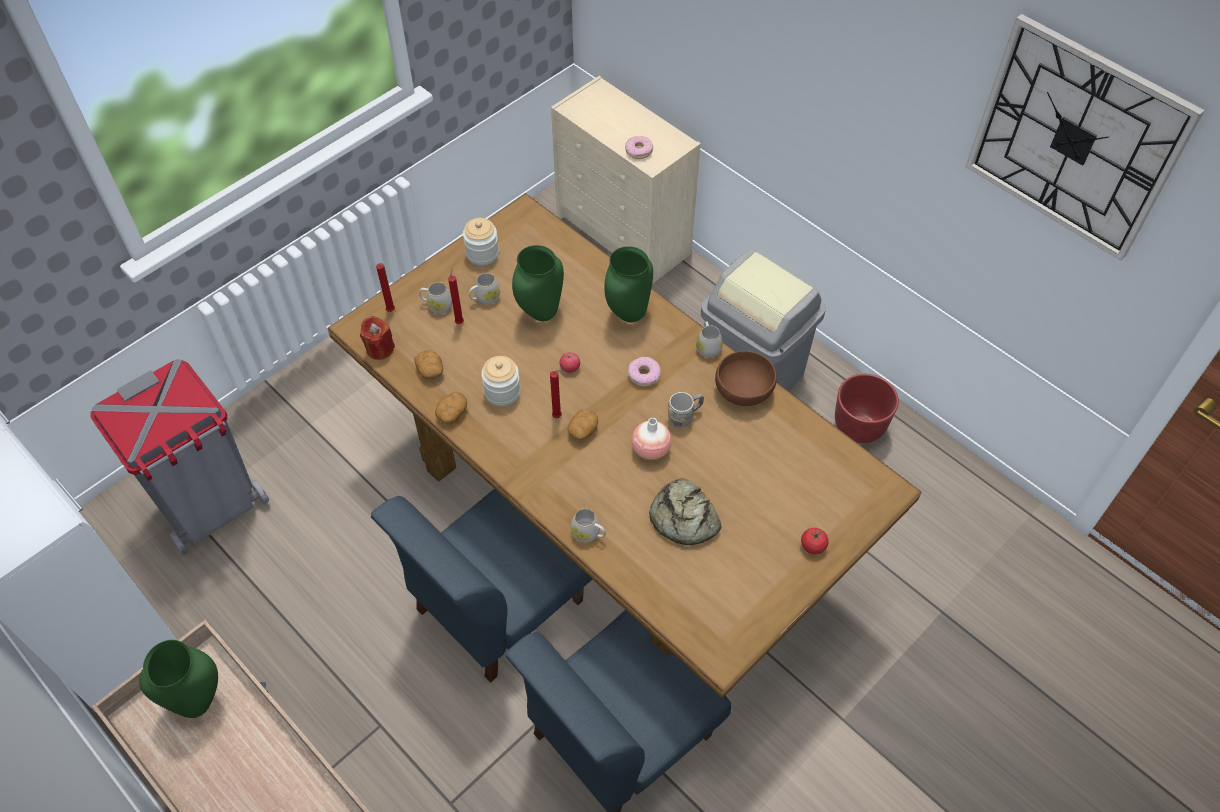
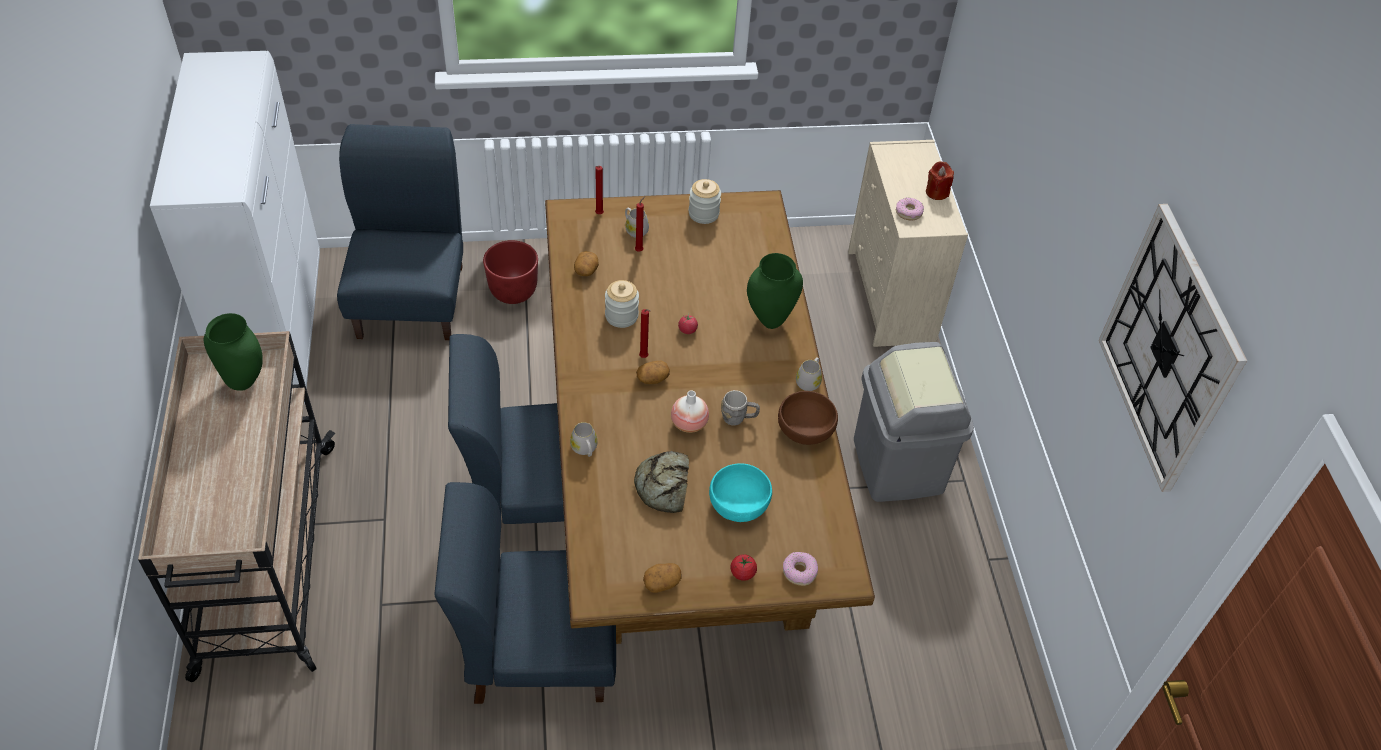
camera: 35 degrees right, 5 degrees down
(211, 506) = (412, 300): grey trash can -> blue chair
(380, 348) = (566, 234): red candle -> red candle (937, 192)
(452, 413) = (572, 307): potato -> potato (662, 582)
(484, 298) = (674, 245): white mug -> none
(541, 314) = (704, 281): green vase -> none
(644, 375) = (738, 370): donut -> donut (799, 571)
(755, 489) = (739, 503): none -> turquoise bowl
(858, 427) = (951, 565): red planter -> red planter (514, 292)

